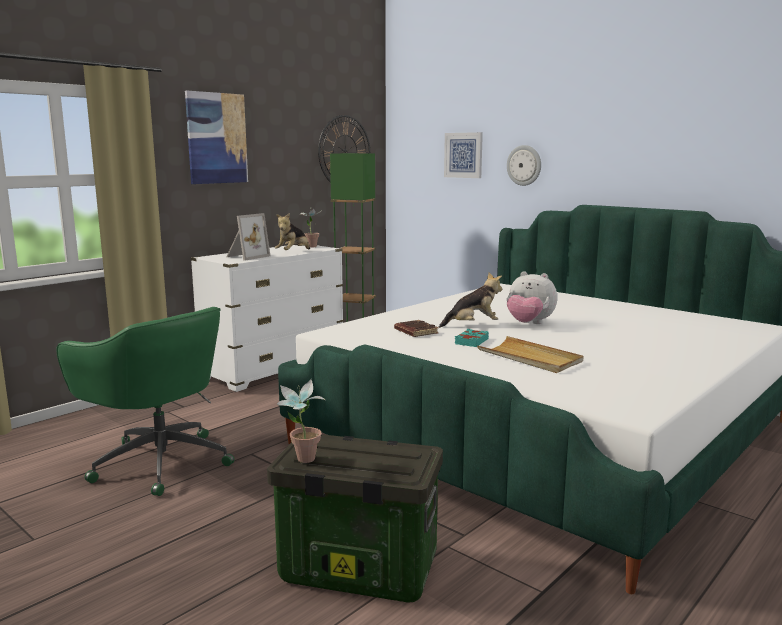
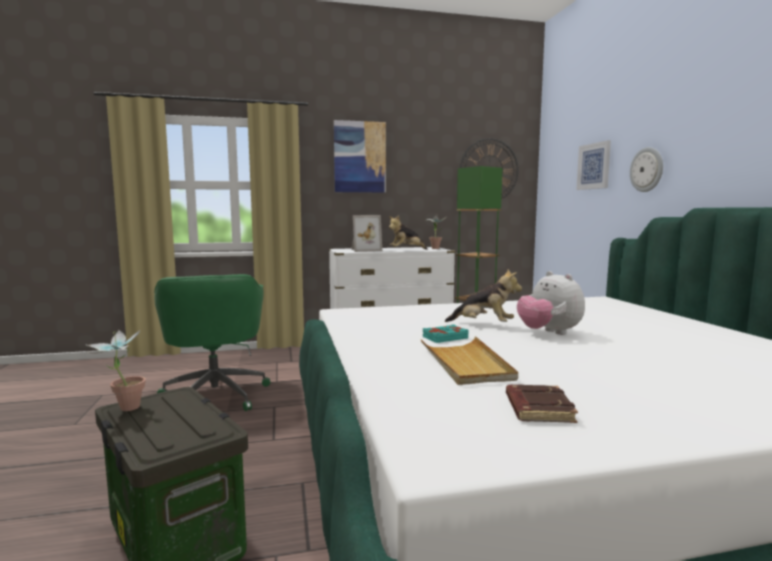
camera: 35 degrees right, 5 degrees down
(415, 332) = (414, 321): brown book -> brown book (537, 409)

